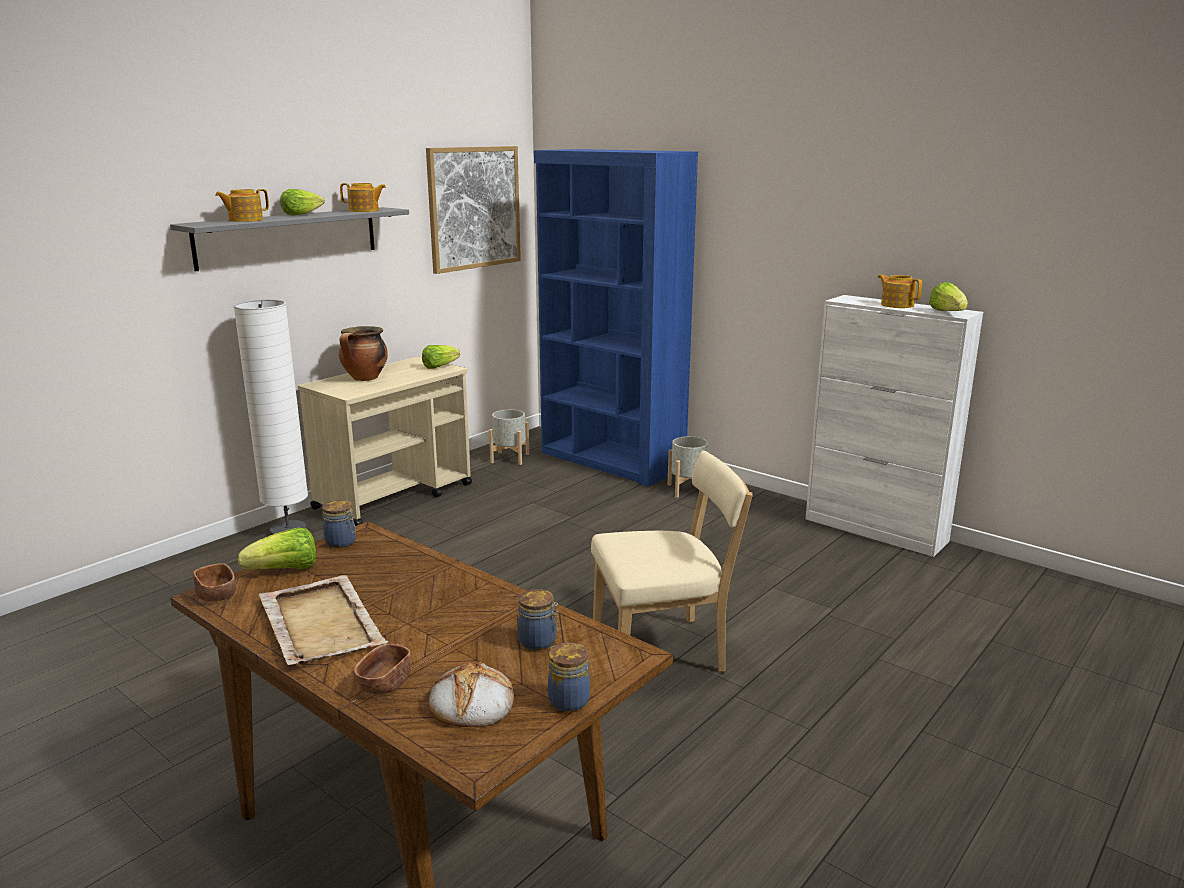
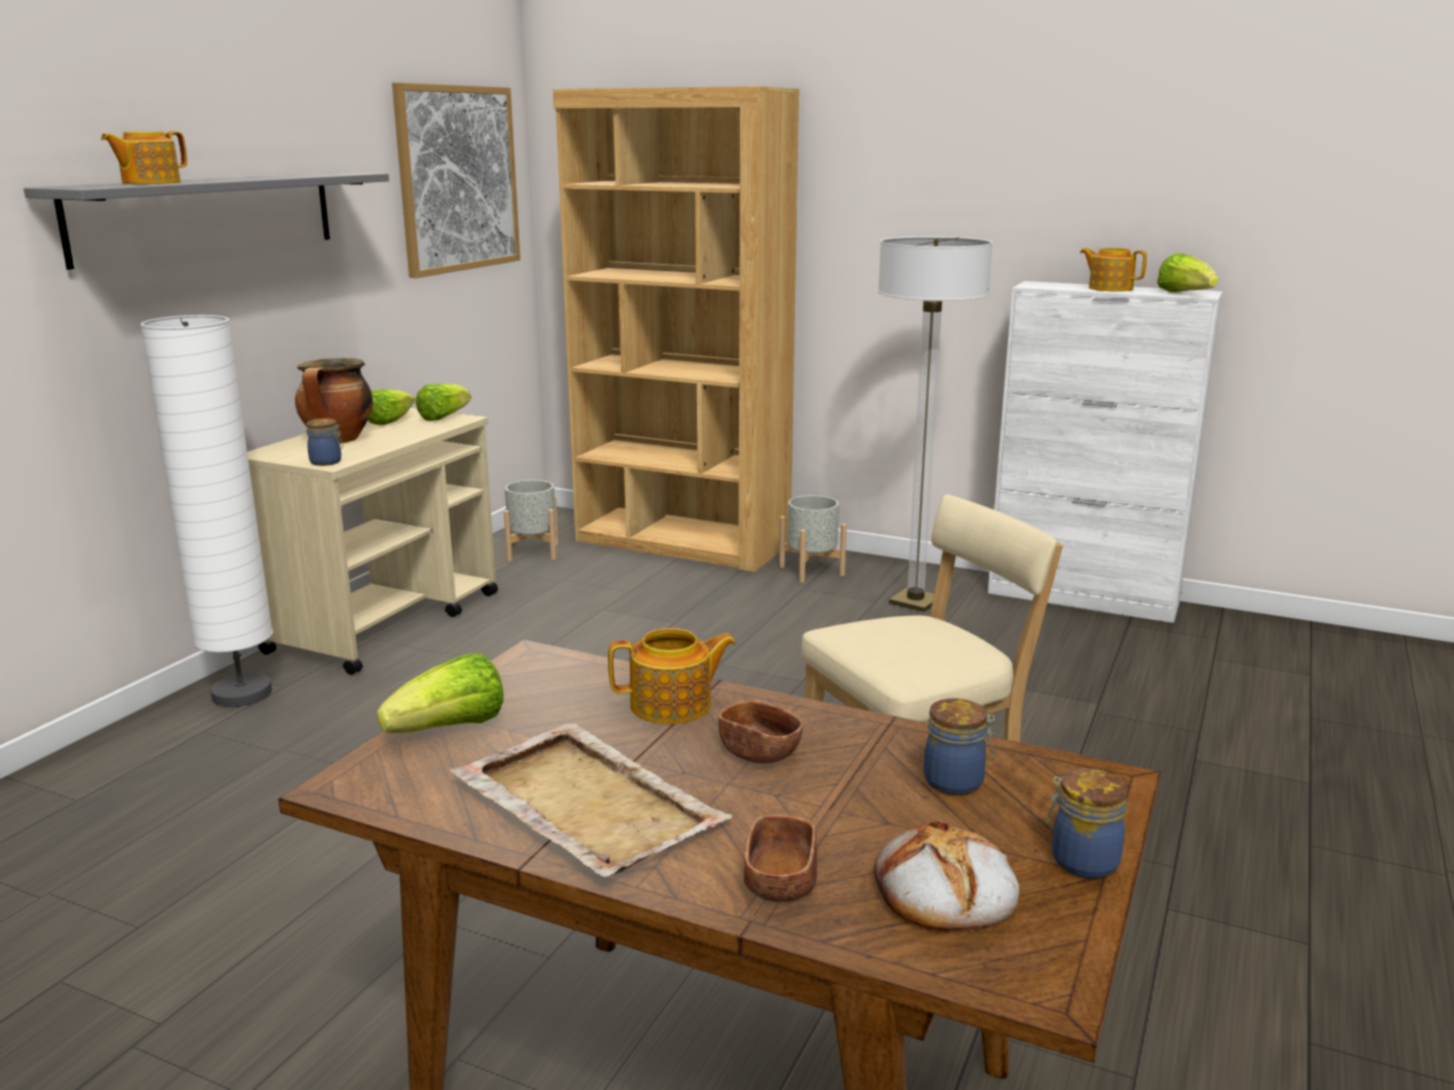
camera: 15 degrees left, 0 degrees up
(217, 595) = (363, 783): brown bowl -> brown bowl (759, 753)
(301, 214) = (229, 178): lettuce -> lettuce (388, 421)
(341, 542) = (509, 676): jar -> jar (327, 462)
(364, 210) = (322, 174): teapot -> teapot (673, 706)
(611, 461) = (682, 543): blue bookcase -> brown bookcase
(747, 520) = (915, 602): none -> floor lamp

